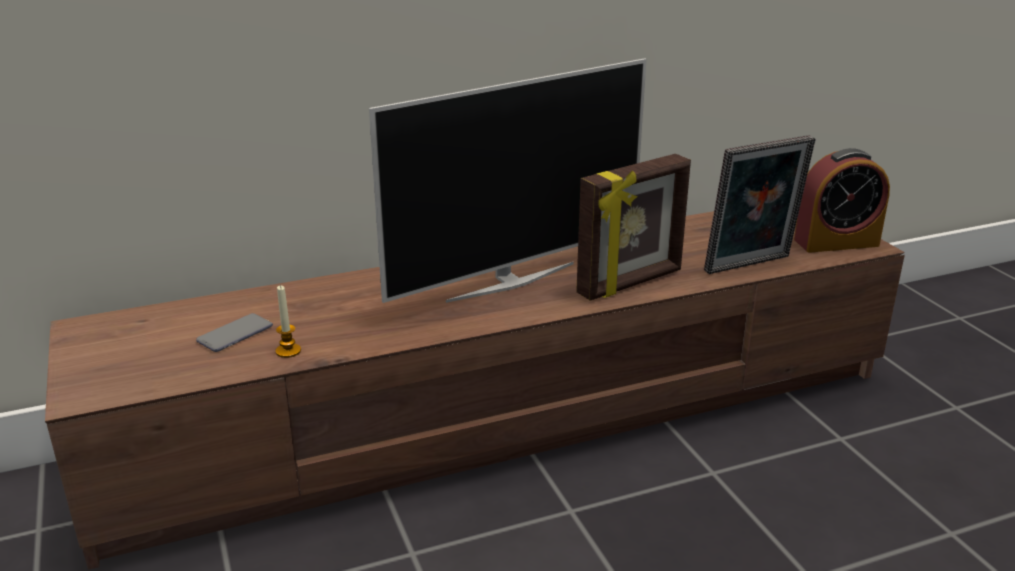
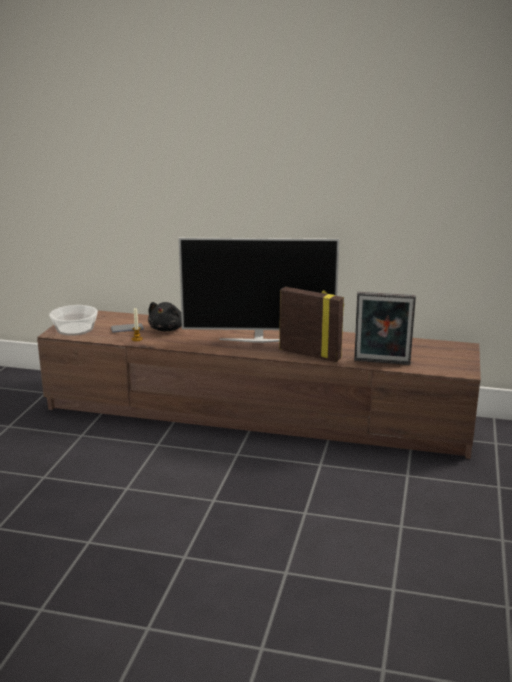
camera: 35 degrees right, 5 degrees down
(115, 370) = (74, 328): none -> bowl
(319, 310) = (167, 329): none -> black plush toy
(631, 283) = (310, 354): picture frame -> picture frame turned 150 degrees counterclockwise
(836, 242) = (449, 366): alarm clock -> none

